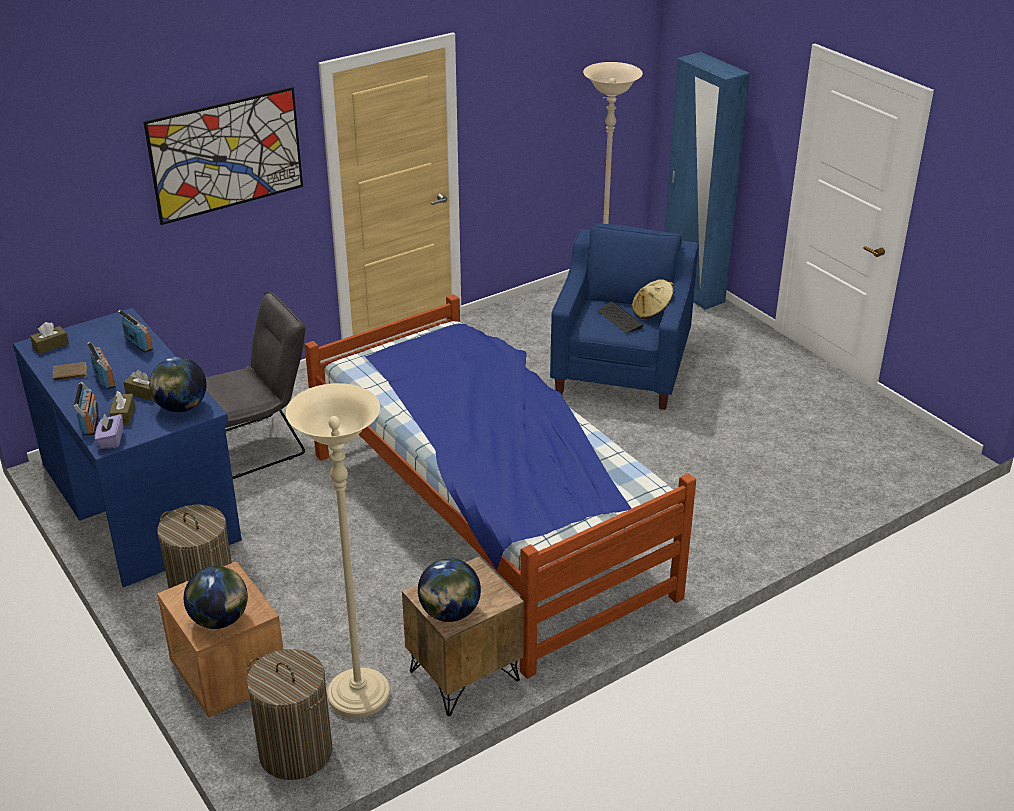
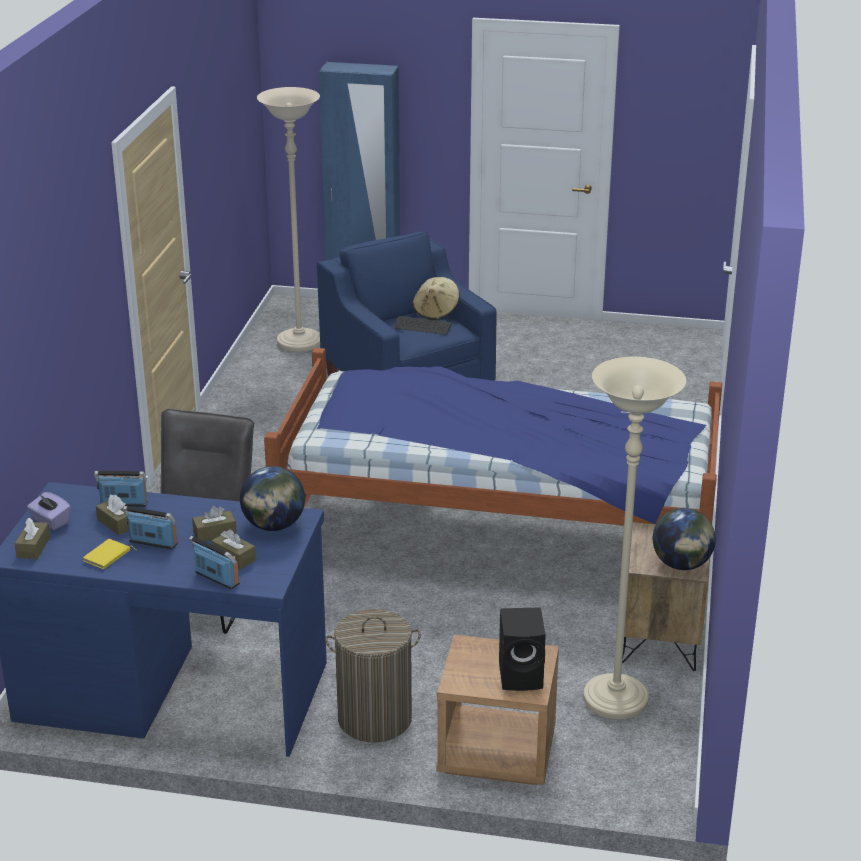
camera: 45 degrees left, 5 degrees down
(70, 374) = (108, 557): brown book -> yellow book
(111, 440) = (265, 579): purple tissue box -> purple tissue box (50, 521)
(112, 355) = (116, 524): none -> brown tissue box
(220, 620) = (522, 676): globe -> black speaker
(226, 155) = (75, 270): picture -> none
(295, 752) = (638, 763): laundry basket -> none

